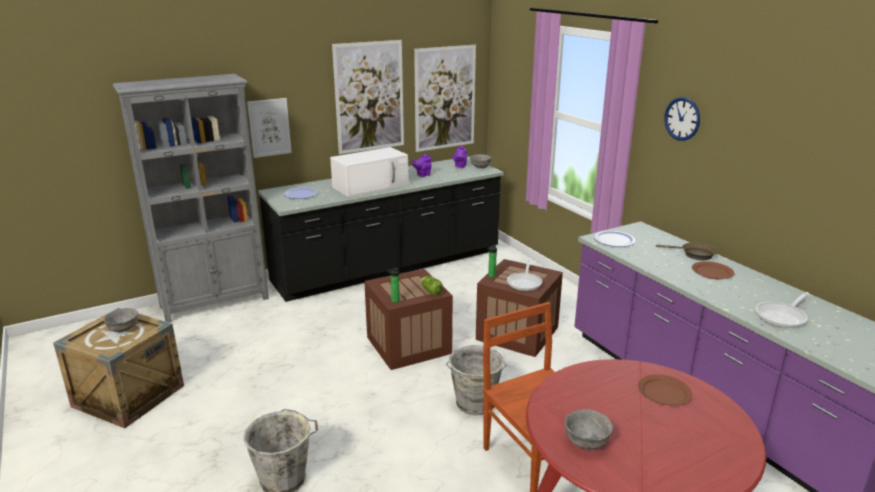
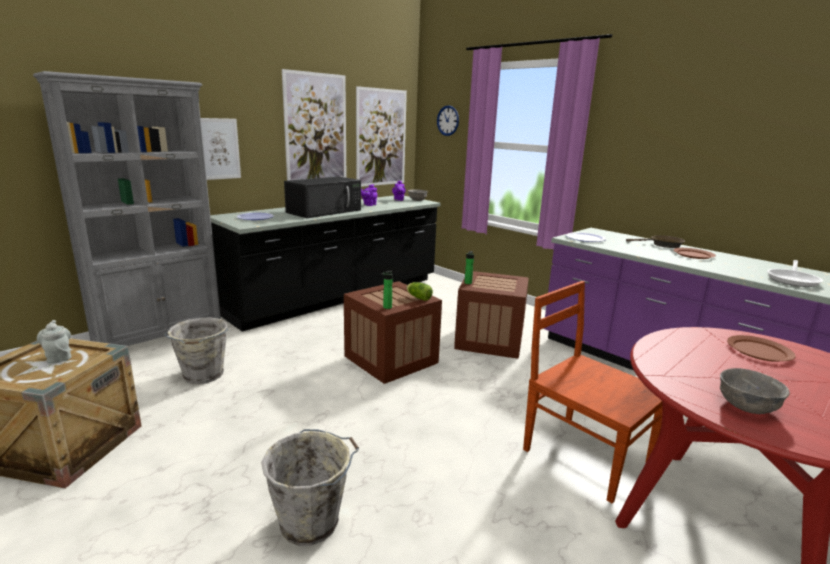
camera: 15 degrees left, 5 degrees down
(123, 328) = (58, 357): grey bowl -> grey teapot
(371, 185) = (325, 211): white microwave -> black microwave
(475, 404) = (488, 407): grey bucket -> grey bucket (203, 375)
(525, 282) = (502, 286): frying pan -> none
(682, 119) = (635, 125): wall clock -> wall clock (448, 120)

